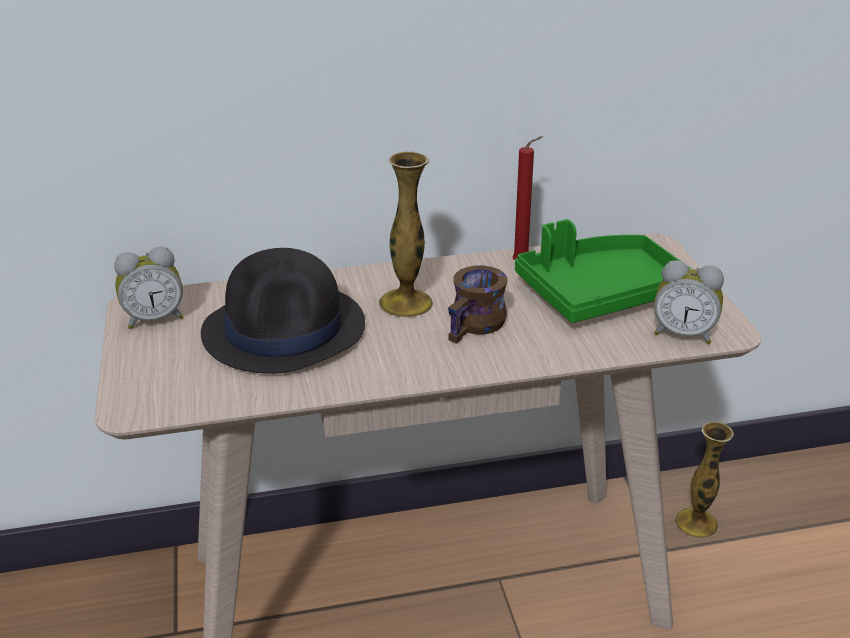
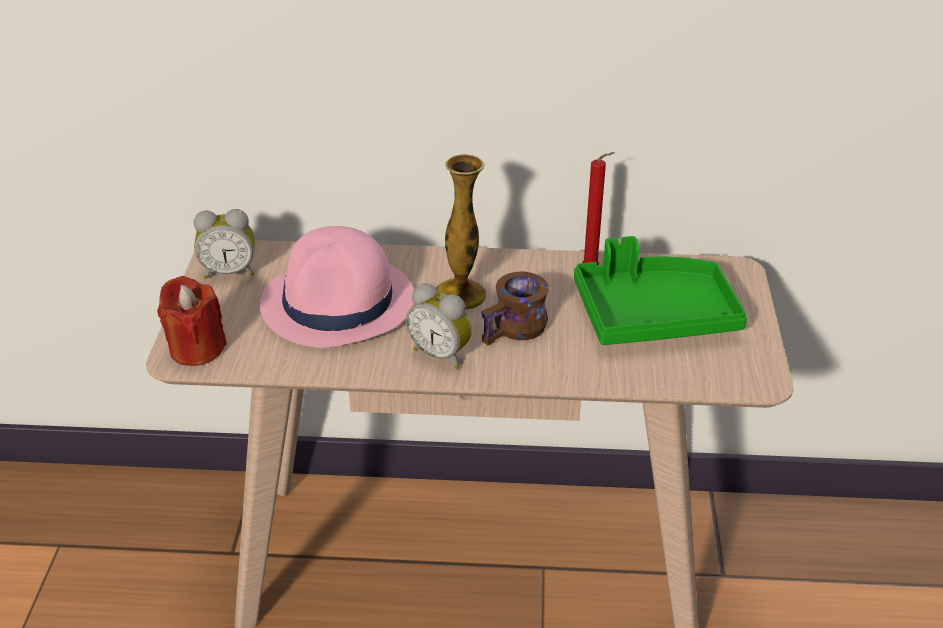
camera: 15 degrees right, 5 degrees up
(148, 397) = (197, 348): none -> red candle
(285, 330) = (339, 303): black hat -> pink hat
(683, 334) = (713, 374): alarm clock -> alarm clock (442, 354)
(696, 523) = (765, 554): vase -> none

